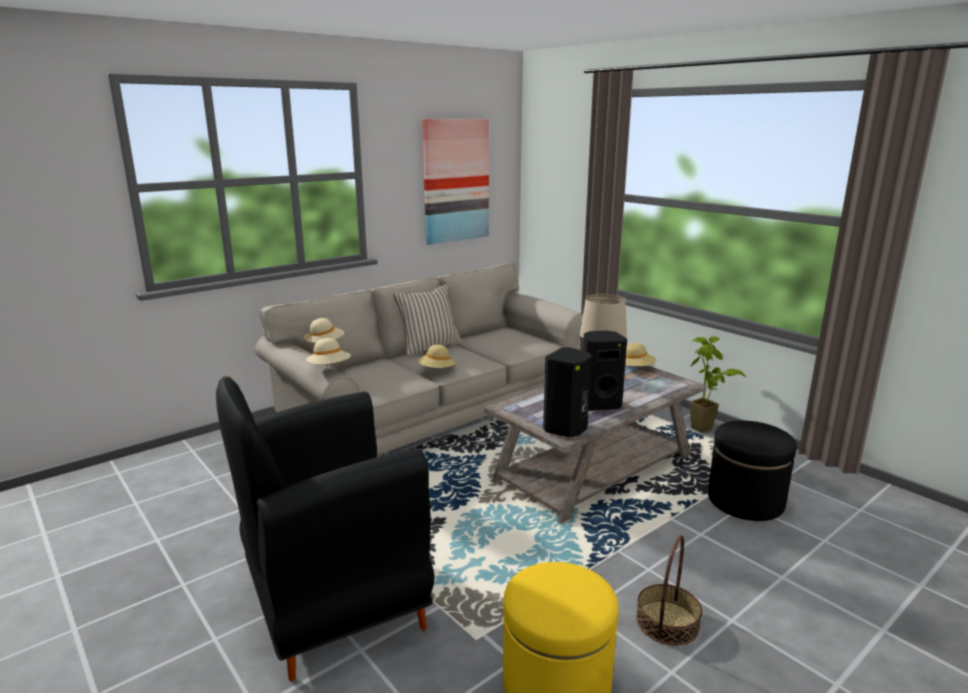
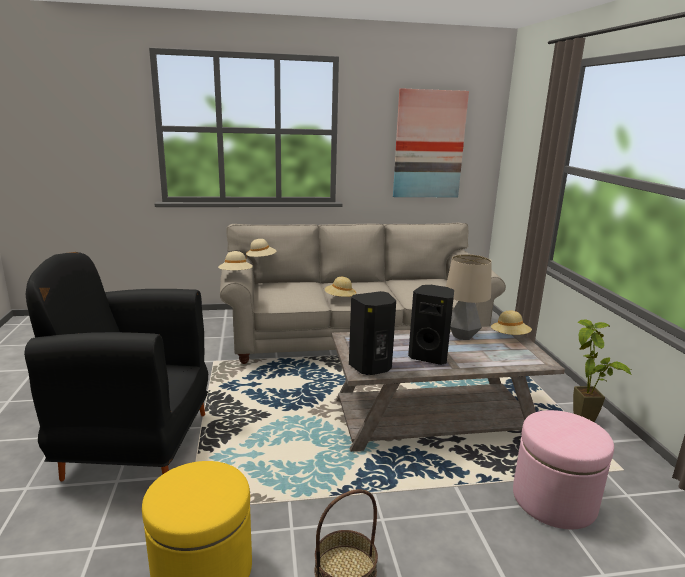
camera: 30 degrees right, 0 degrees up
(429, 347) = (359, 281): beige pillow -> none
(745, 501) = (554, 500): black ottoman -> pink ottoman

